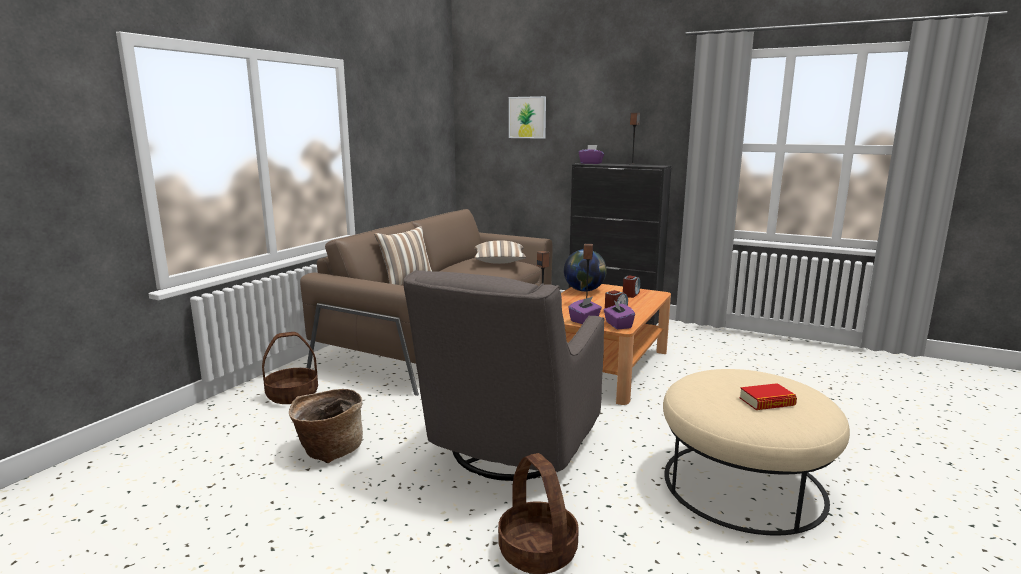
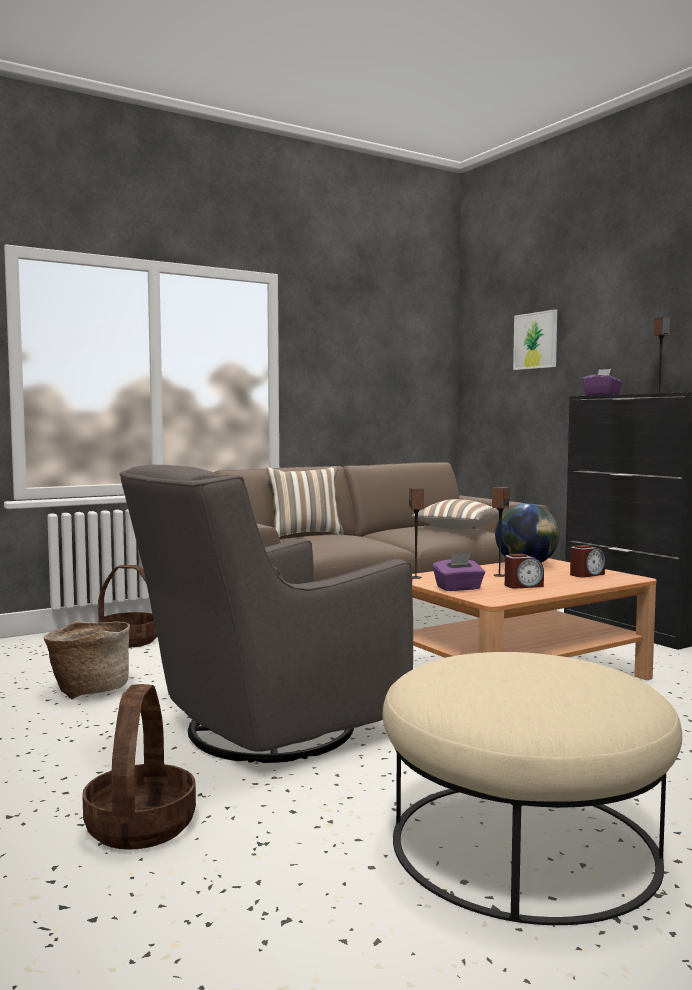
camera: 30 degrees right, 10 degrees down
(618, 325) = (494, 597): purple tissue box -> none
(767, 402) = (523, 689): book -> none

